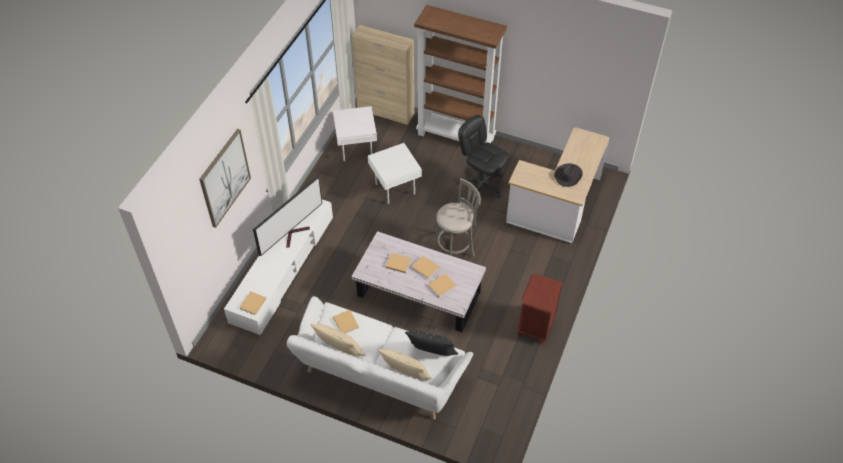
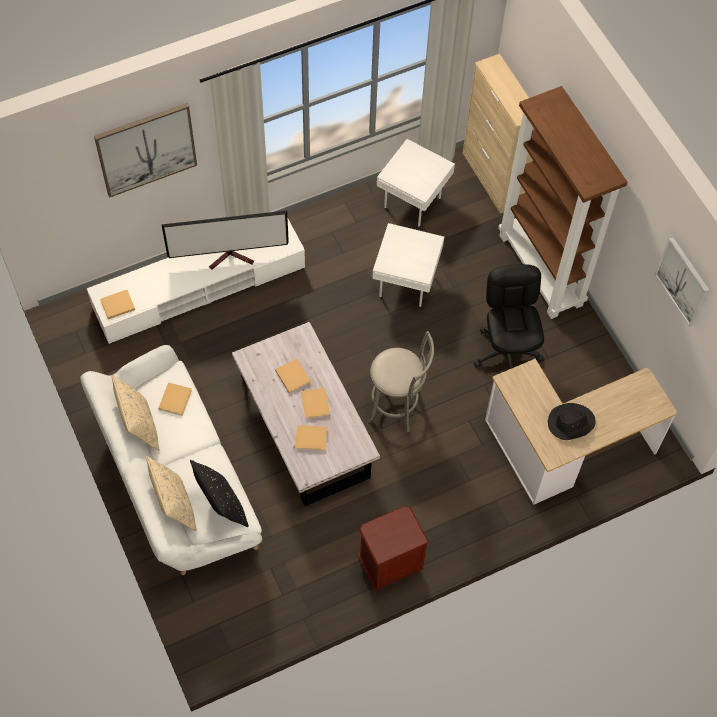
camera: 40 degrees right, 10 degrees up
(574, 57) = (683, 281): none -> picture

